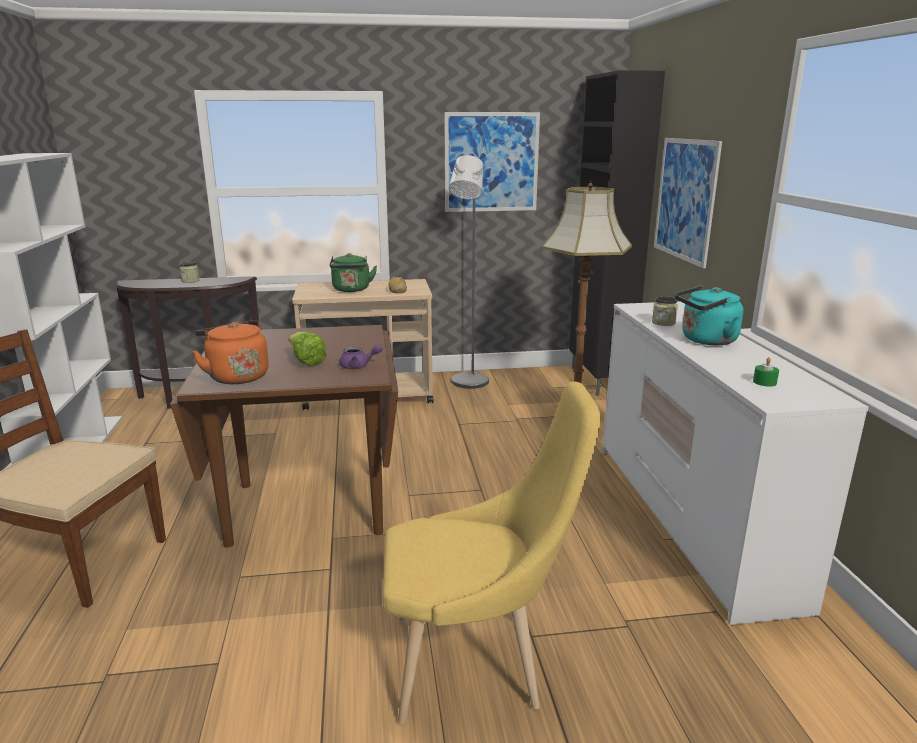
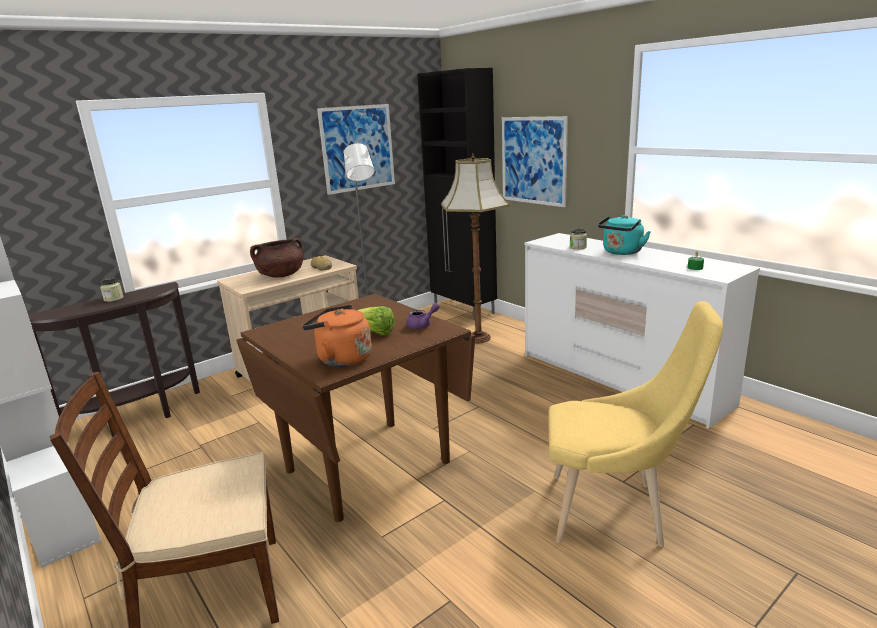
camera: 30 degrees left, 0 degrees up
(351, 290) = (281, 275): green kettle -> brown cooking pot
(477, 663) = (614, 512): yellow chair -> yellow chair turned 45 degrees clockwise

